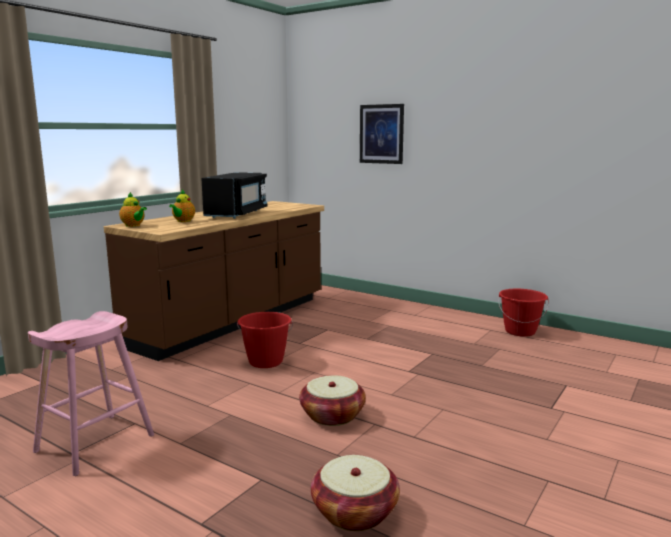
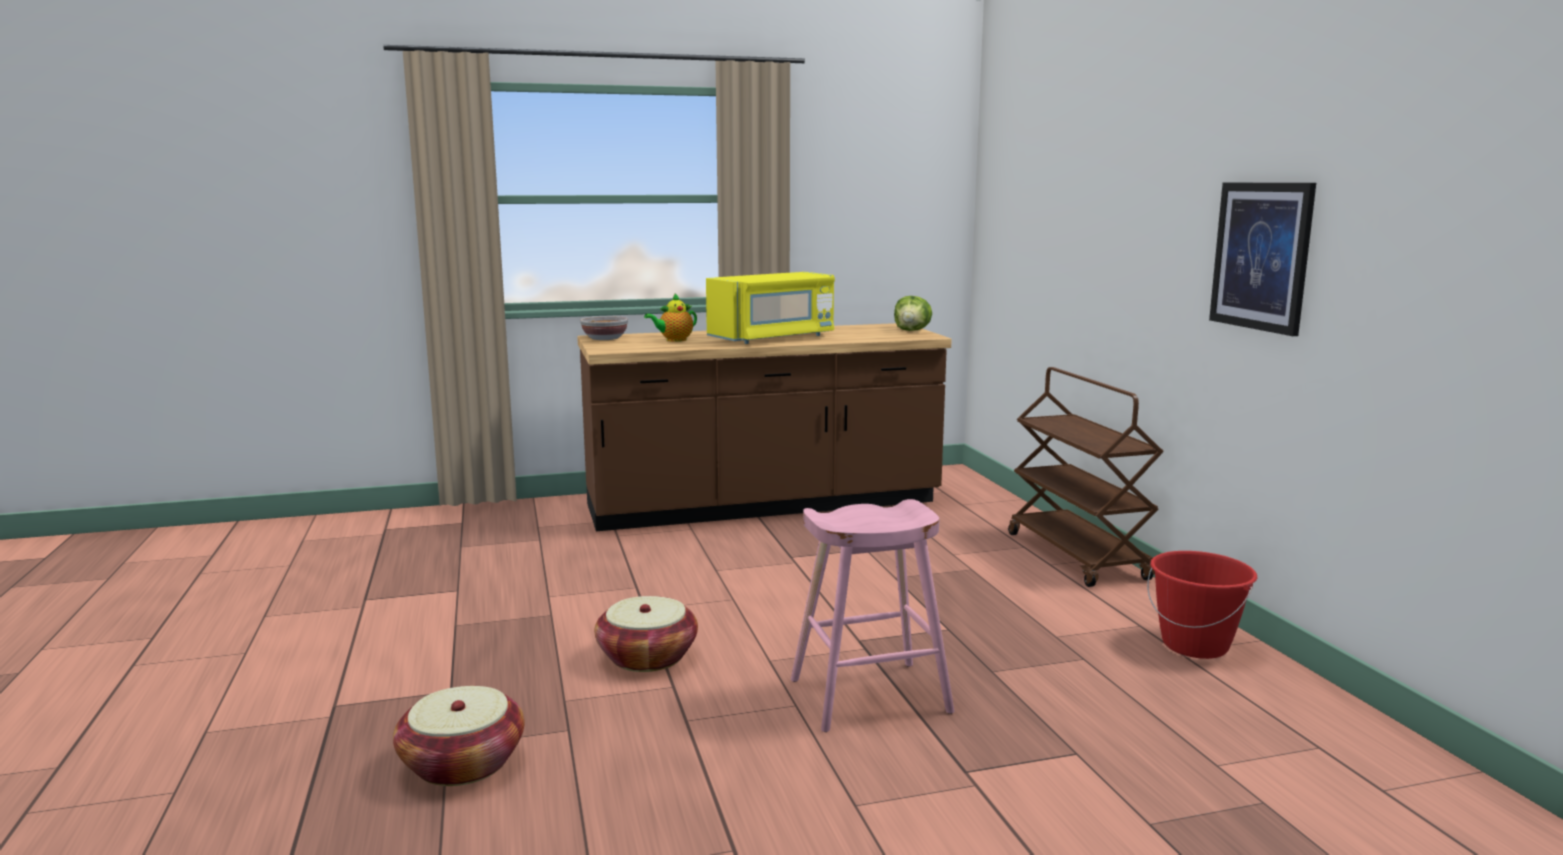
camera: 40 degrees right, 0 degrees up
(95, 443) = (396, 597): pink stool -> pink stool (870, 696)
(133, 225) = (604, 339): teapot -> bowl
(237, 214) = (773, 338): black microwave -> yellow microwave
(265, 362) = (702, 568): red bucket -> none
(293, 204) = (912, 331): none -> lettuce
(381, 134) = (1075, 214): picture -> picture (1261, 256)
(417, 309) = (1078, 556): none -> brown cart

